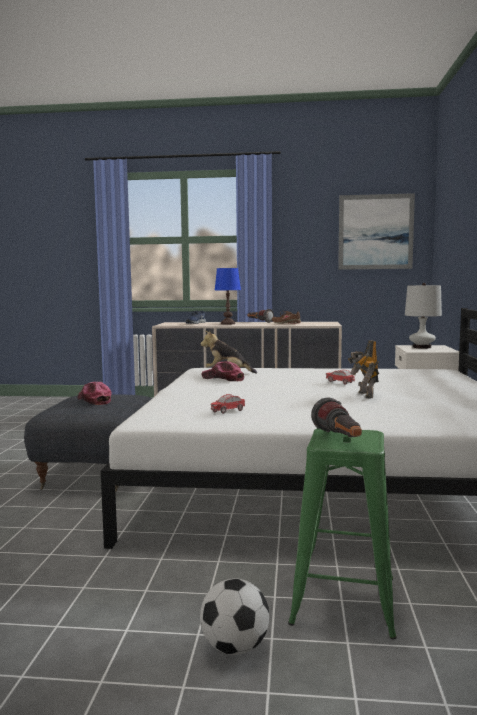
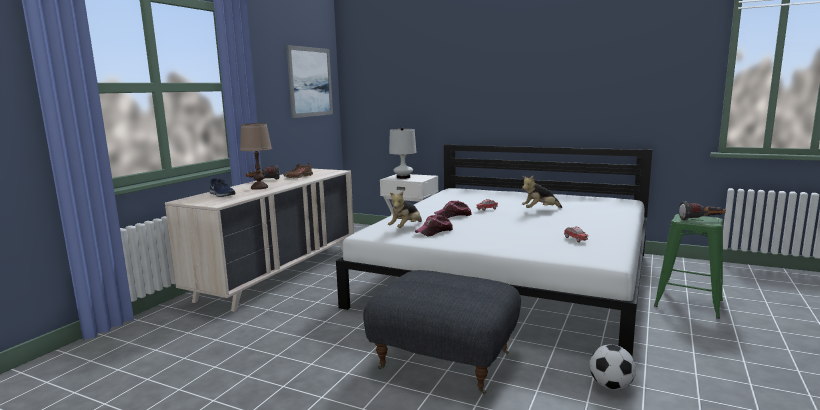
camera: 70 degrees left, 5 degrees up
(94, 400) = (441, 286): cap -> cap (453, 215)
(228, 324) = (259, 188): blue table lamp -> brown table lamp
(234, 647) = (746, 334): football -> football (611, 386)
(364, 395) = (540, 210): toy robot -> plush toy

